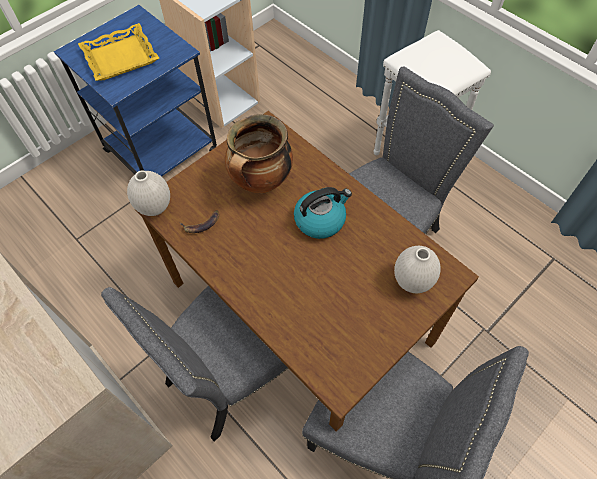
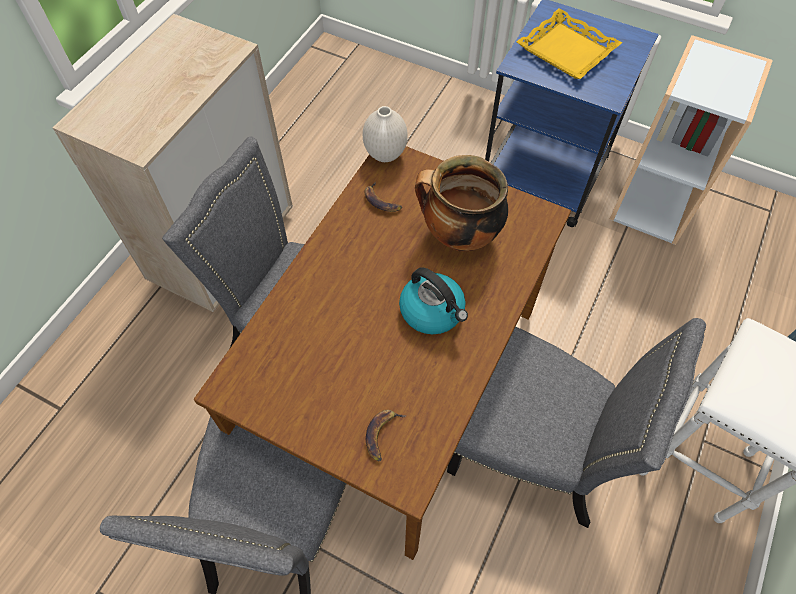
camera: 70 degrees right, 0 degrees up
(411, 282) = (382, 435): white vase -> banana

